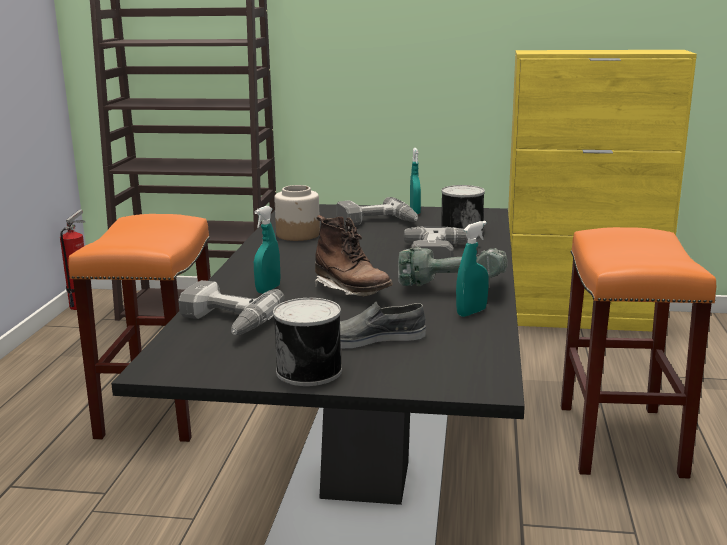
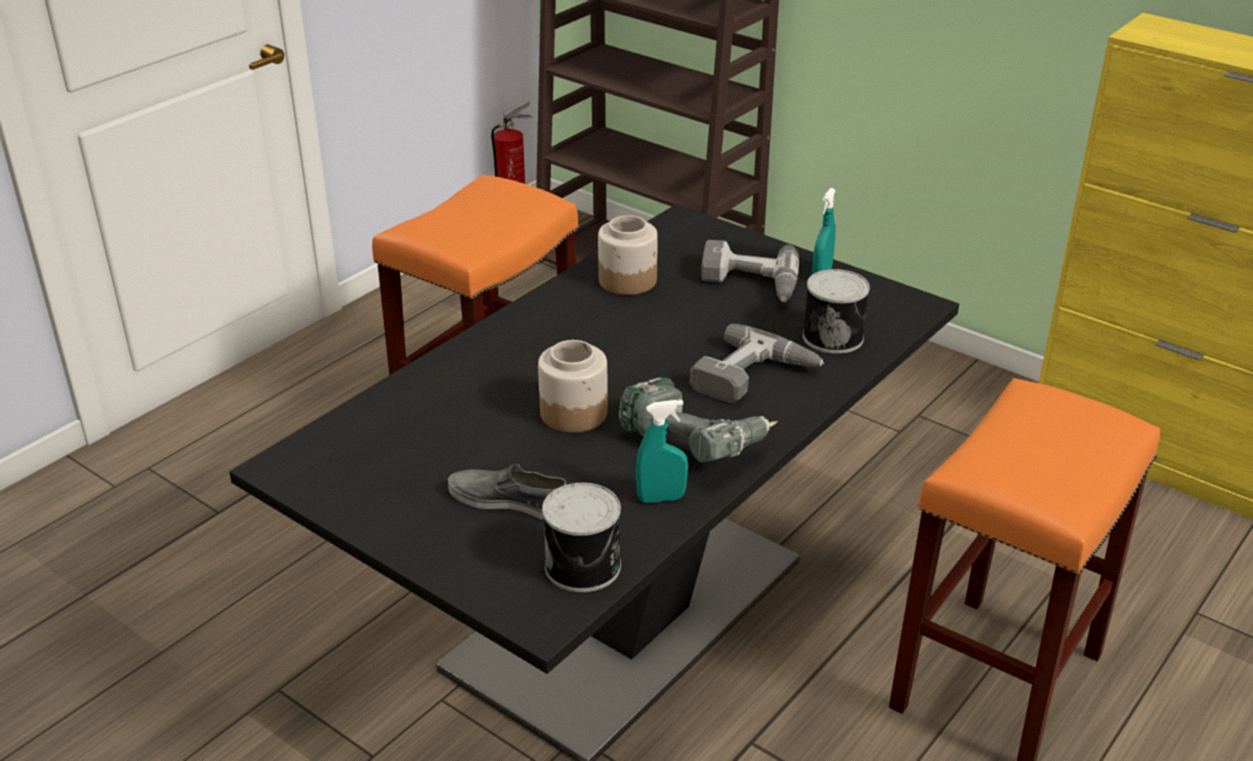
camera: 30 degrees right, 15 degrees up
(224, 322) = (400, 417): power drill -> none
(268, 289) = (493, 377): turquoise spray bottle -> none
(311, 371) = (405, 526): can -> can (585, 566)
(351, 291) = (574, 412): brown boot -> jar

